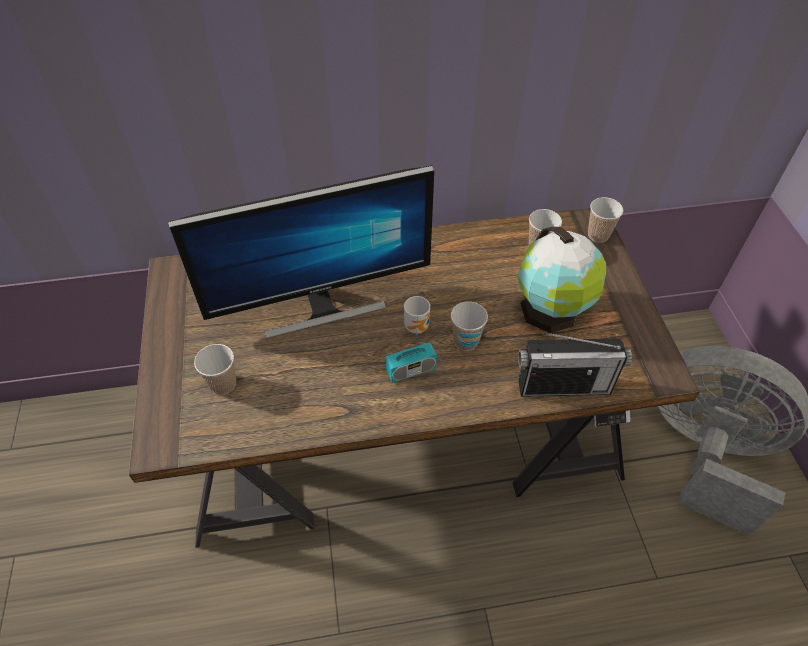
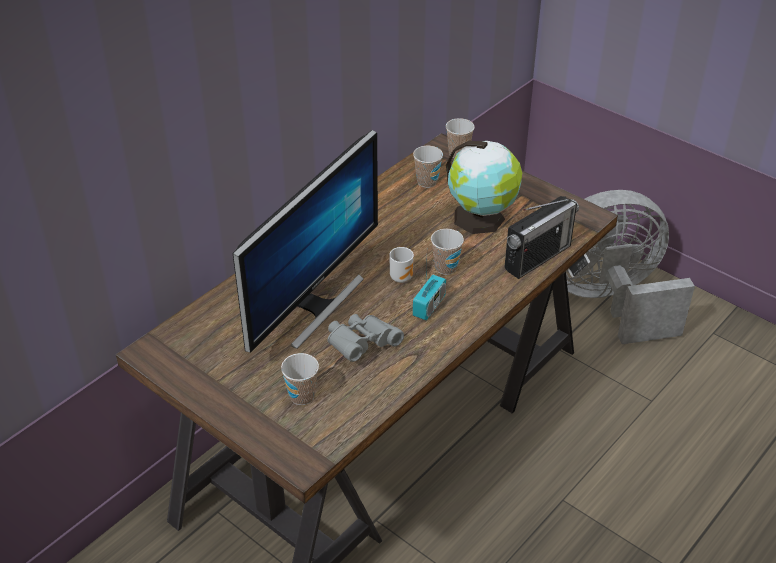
camera: 40 degrees left, 10 degrees down
(316, 370) = (361, 345): none -> grey binoculars

